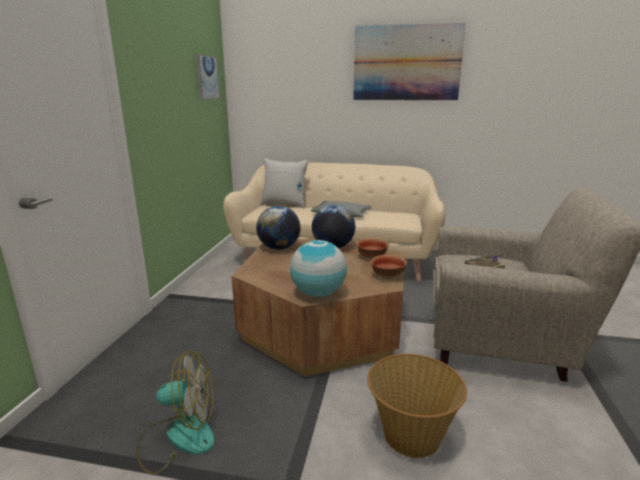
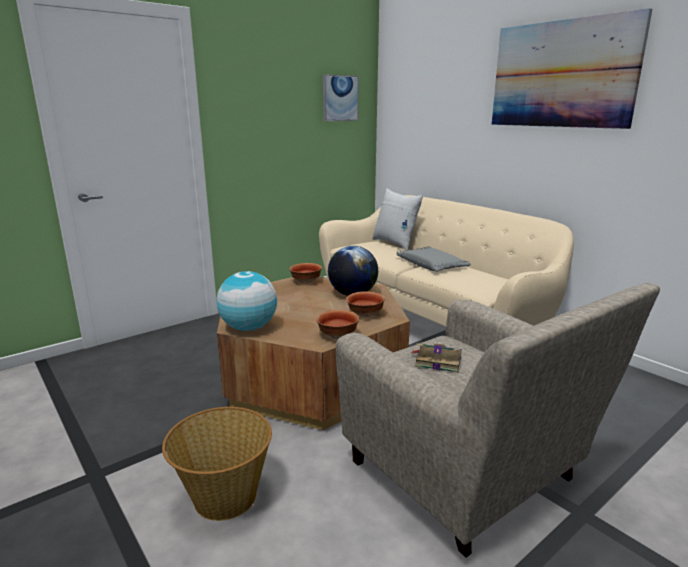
camera: 40 degrees right, 0 degrees up
(178, 437) = (101, 405): fan -> none
(279, 248) = (305, 282): globe -> bowl

